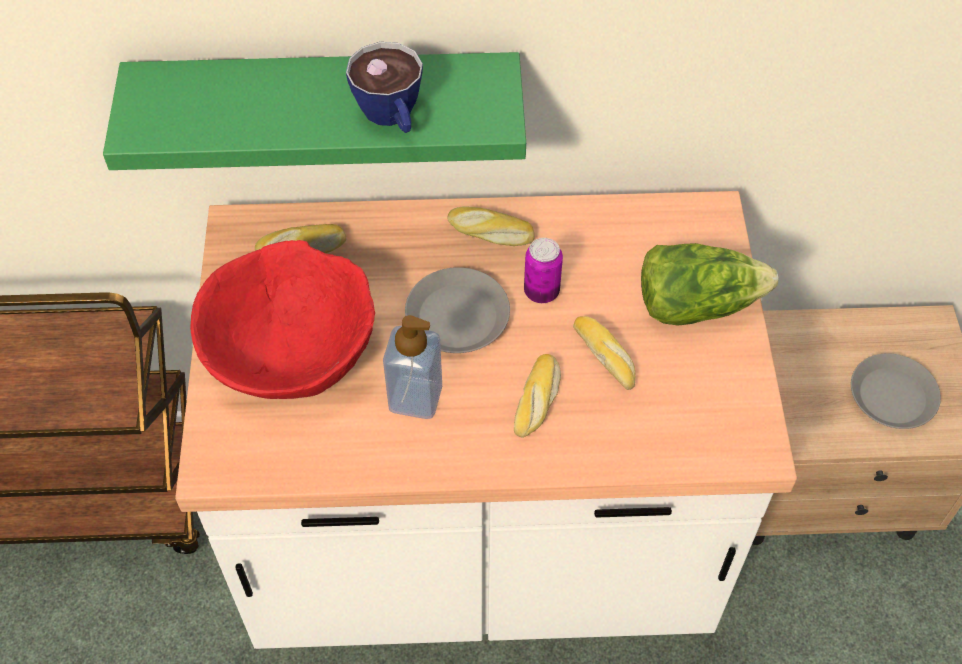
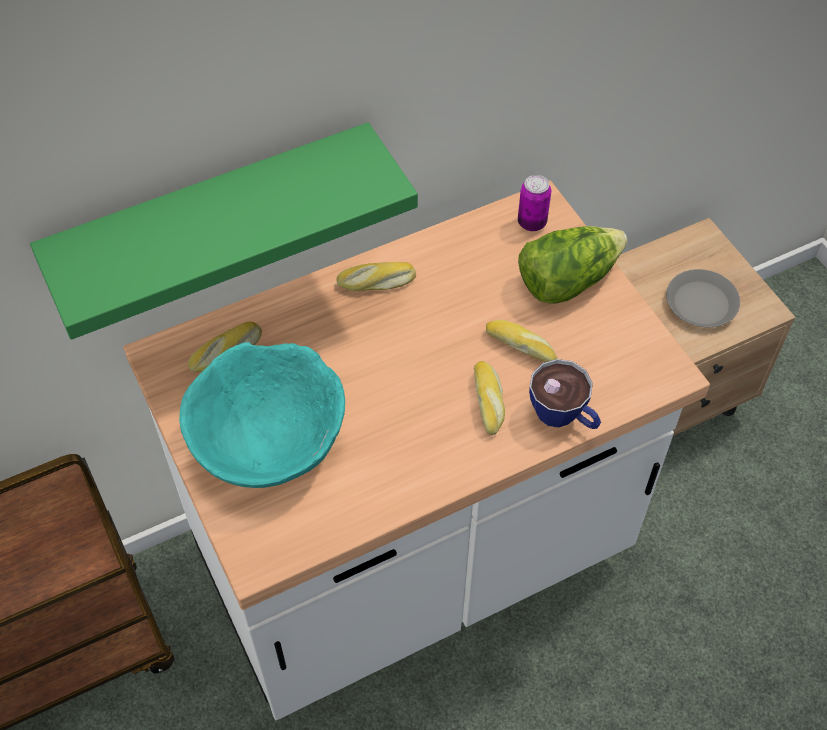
camera: 25 degrees left, 0 degrees up
(292, 354) = (269, 443): red bowl -> turquoise bowl
(392, 117) = (298, 209): cup -> cup (564, 416)
(415, 397) = (391, 437): soap dispenser -> none
(458, 317) = (389, 360): grey plate -> none
(541, 292) = (444, 314): can -> can (532, 222)

